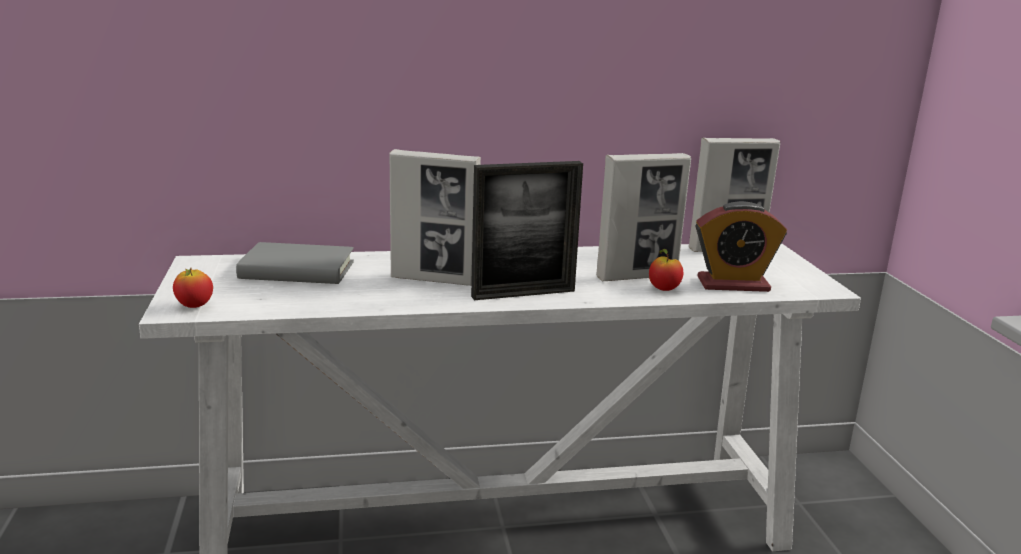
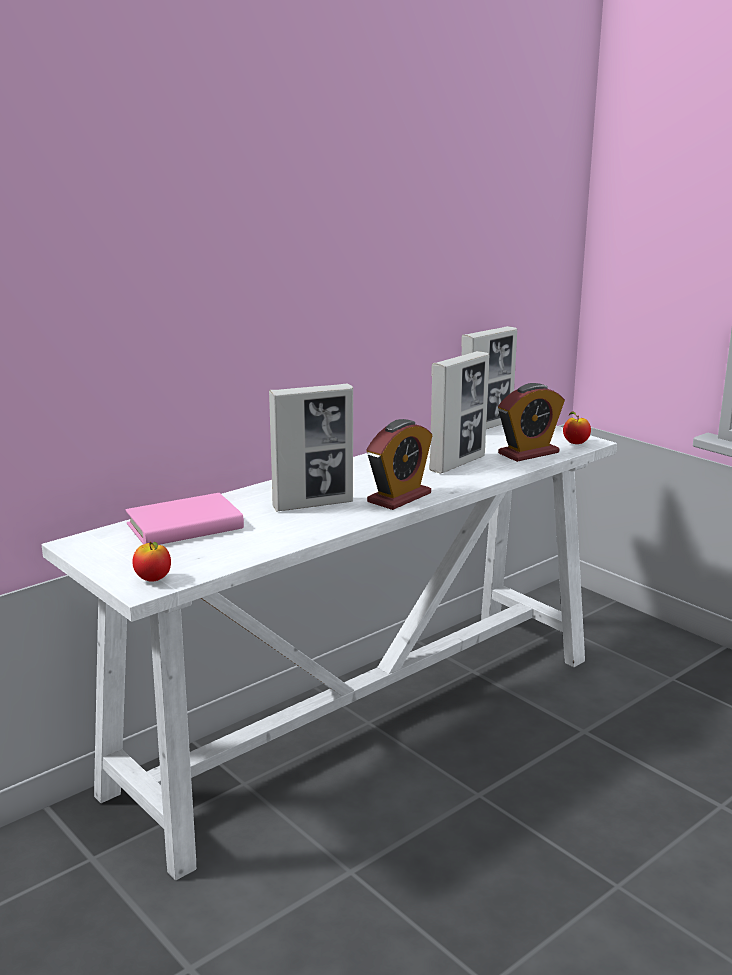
camera: 30 degrees left, 0 degrees up
(297, 270) = (185, 526): grey book -> pink book
(523, 293) = (399, 497): picture frame -> alarm clock
(664, 289) = (490, 468): apple -> apple (575, 443)

